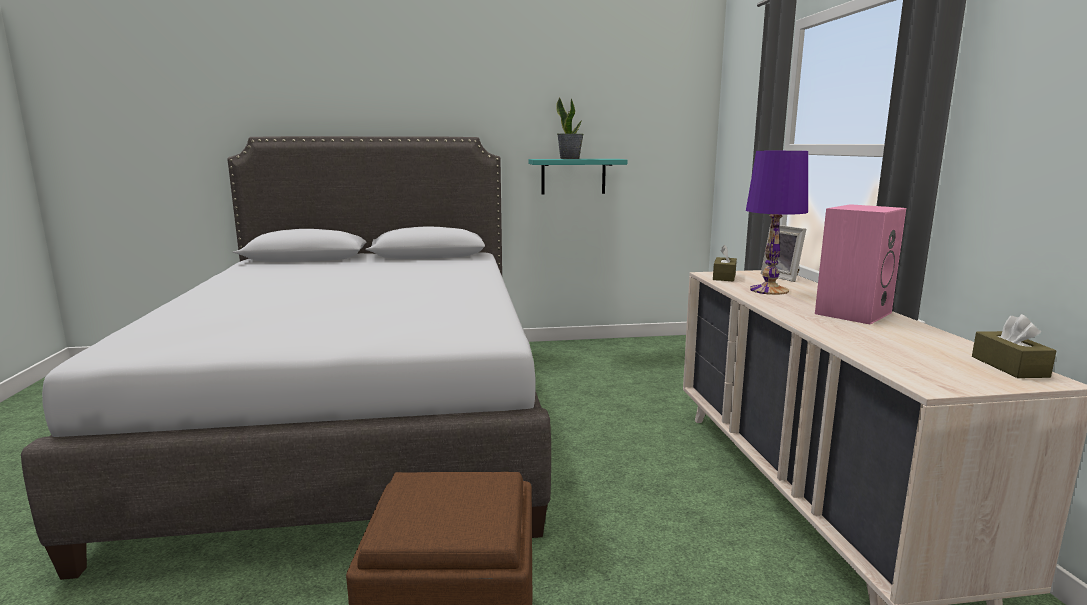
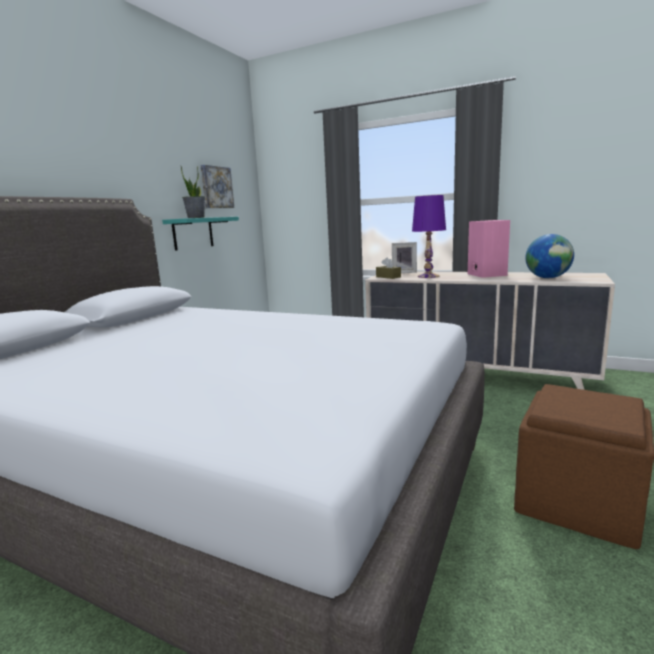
camera: 55 degrees left, 0 degrees up
(625, 120) = (216, 187): none -> picture
(895, 349) = (547, 278): none -> globe
(1009, 366) = (578, 274): brown tissue box -> none

